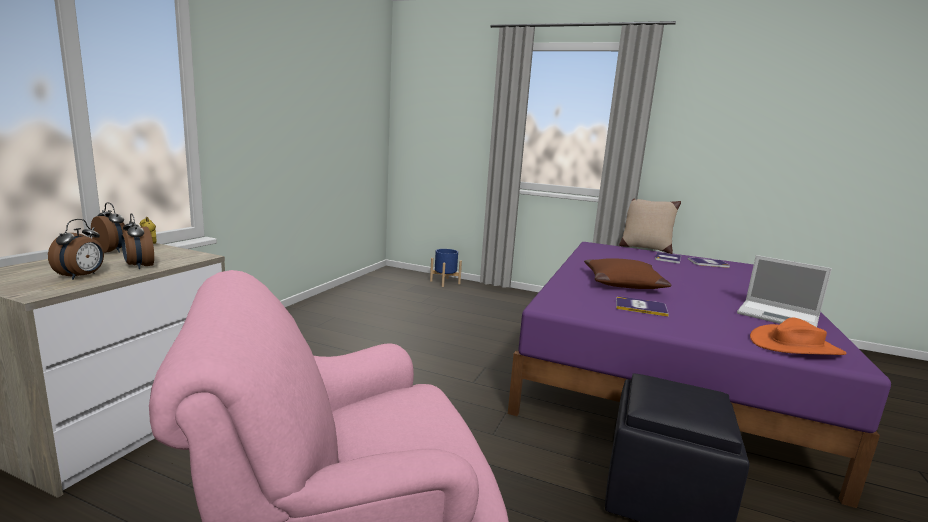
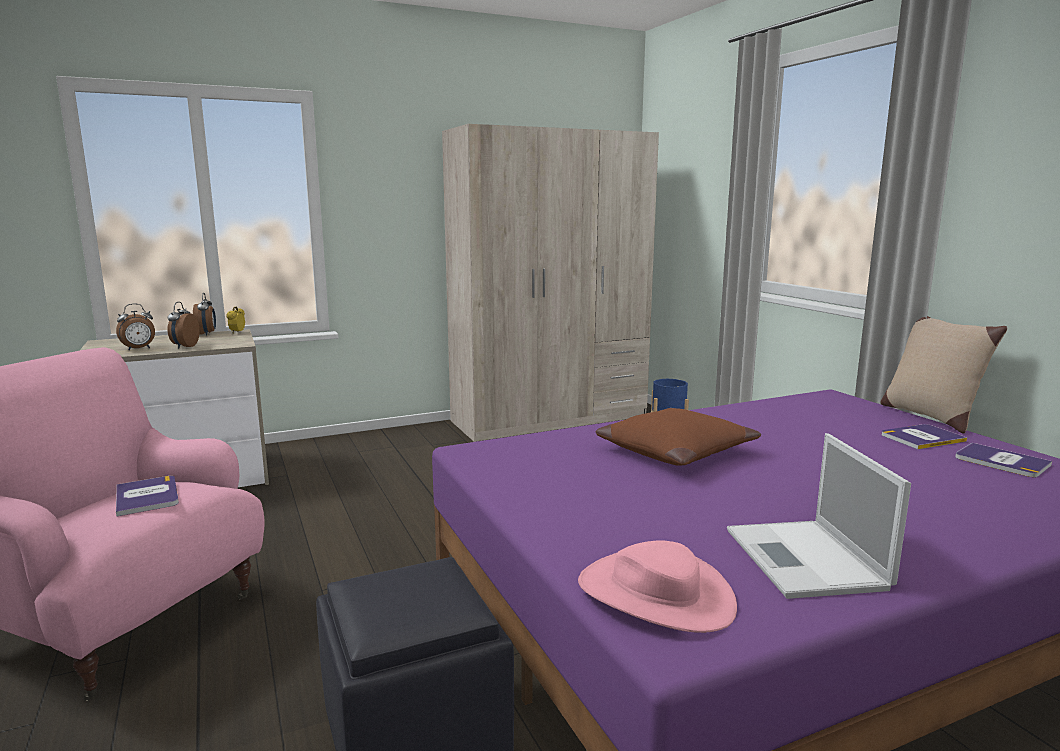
camera: 45 degrees right, 0 degrees up
(365, 290) = (550, 418): none -> beige wardrobe
(640, 307) = (587, 481): book -> book (147, 496)
(795, 346) = (655, 594): orange hat -> pink hat

